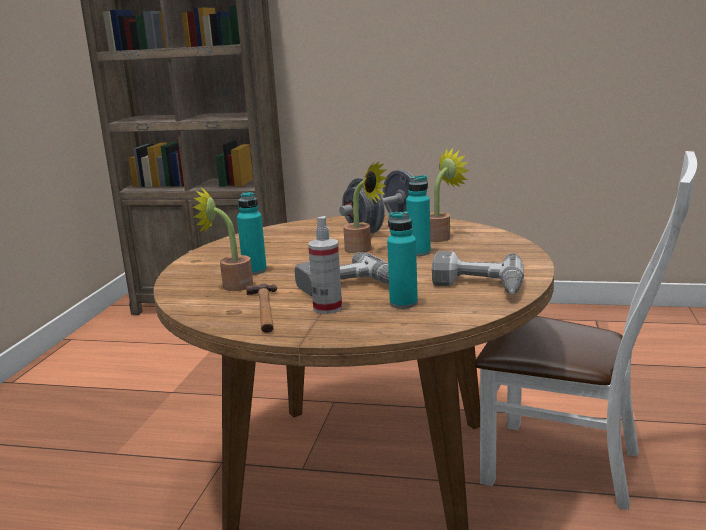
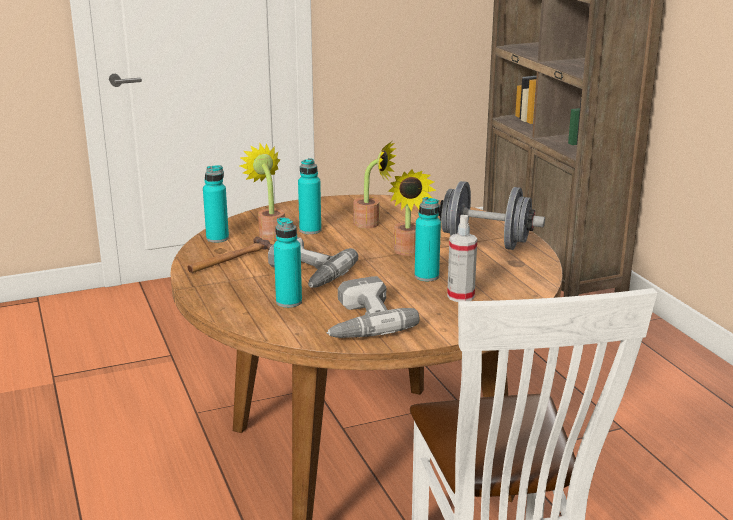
camera: 55 degrees right, 5 degrees up
(201, 308) = (217, 238): none -> turquoise bottle
(327, 308) = (254, 278): spray bottle -> spray bottle (460, 296)
(441, 237) = (487, 274): potted plant -> potted plant (371, 224)

